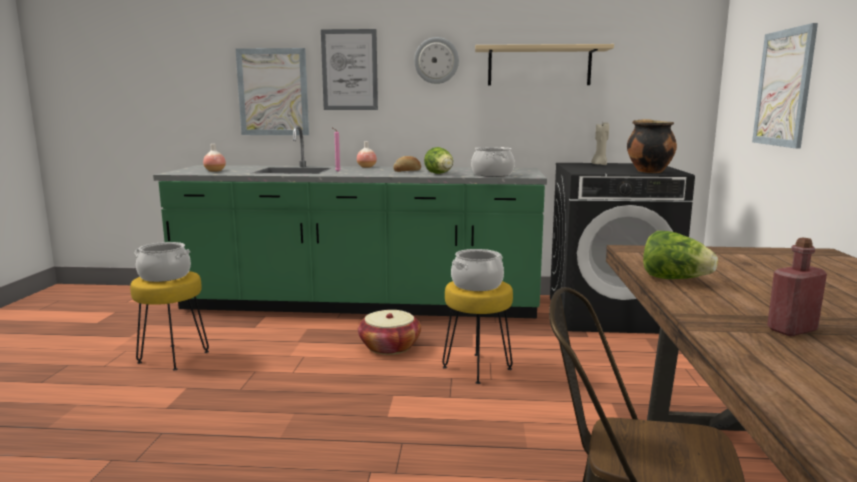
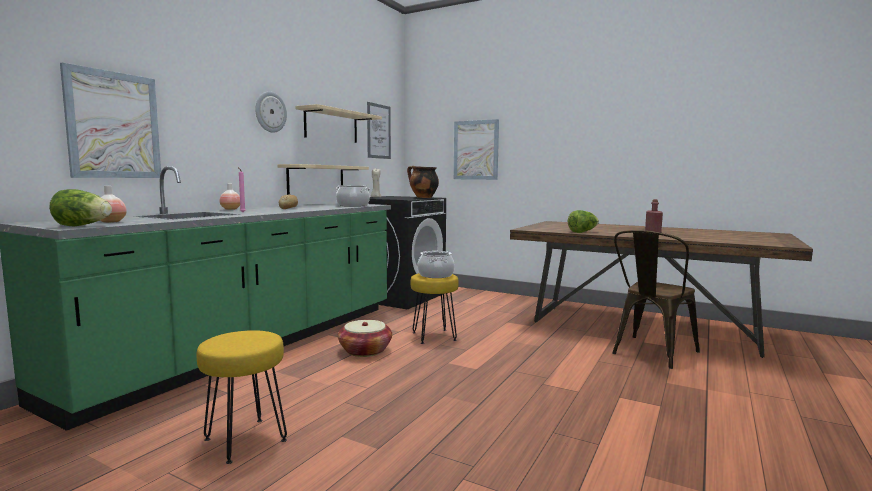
camera: 65 degrees left, 5 degrees down
(165, 276) = (239, 339): cooking pot -> none
(349, 70) = (200, 110): picture -> picture (378, 131)
(440, 174) = (324, 207): lettuce -> lettuce (83, 226)
(505, 137) = (316, 179): none -> beige shelf

